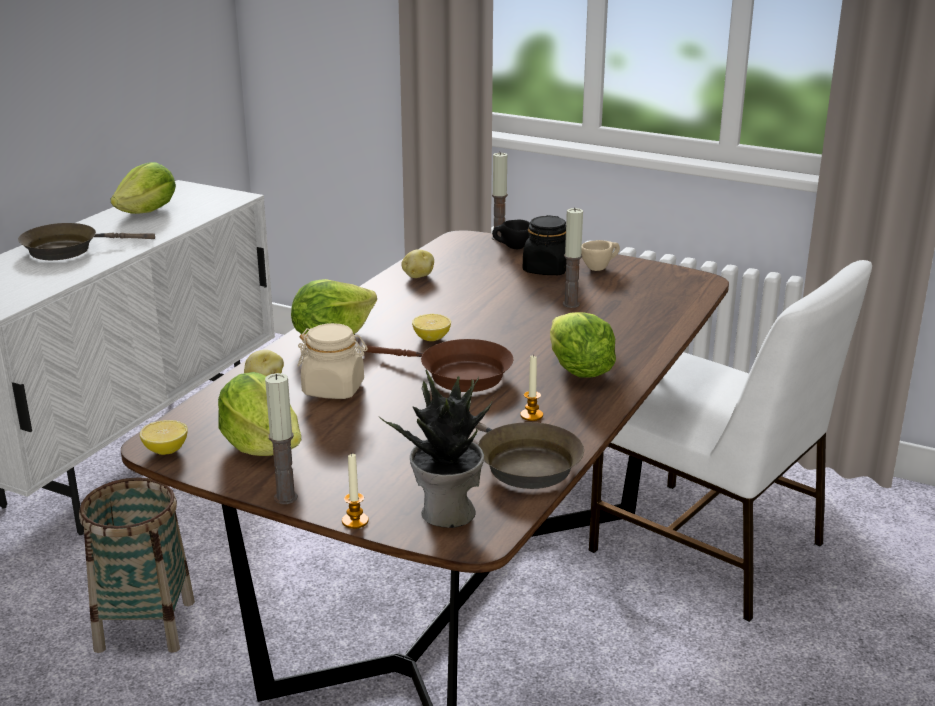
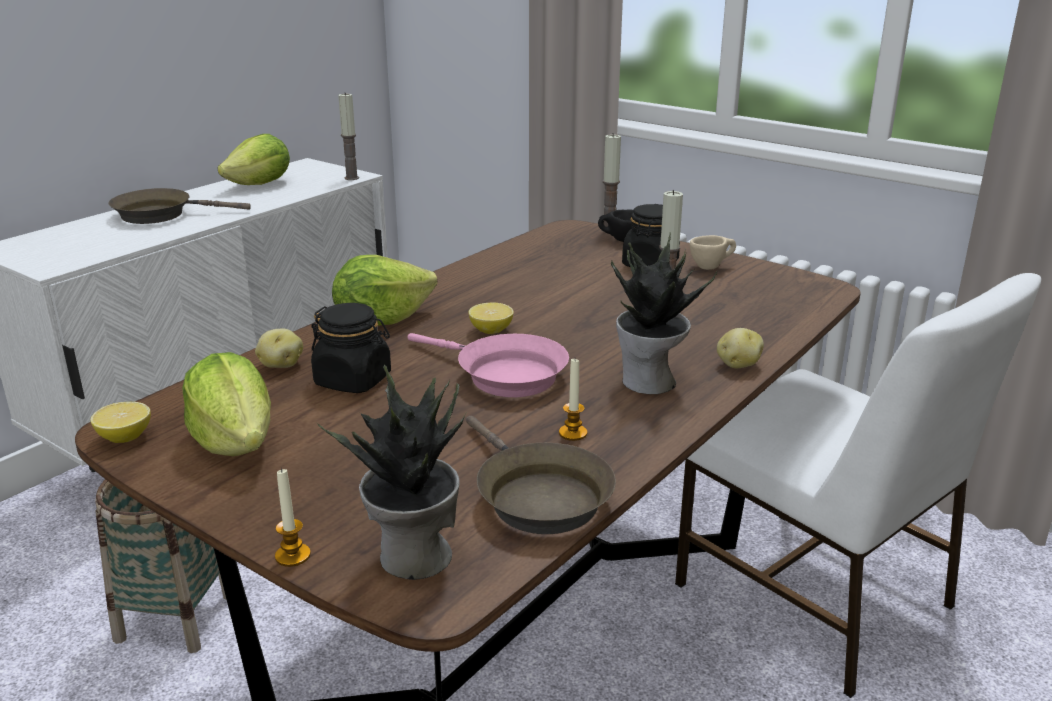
camera: 10 degrees right, 0 degrees up
(285, 497) = (226, 513): candle -> candle (352, 178)
(334, 389) = (353, 380): beige jar -> black jar
(417, 276) = (505, 263): potato -> potato (737, 365)
(458, 375) = (503, 375): brown frying pan -> pink frying pan
(578, 371) = (649, 383): lettuce -> potted plant

